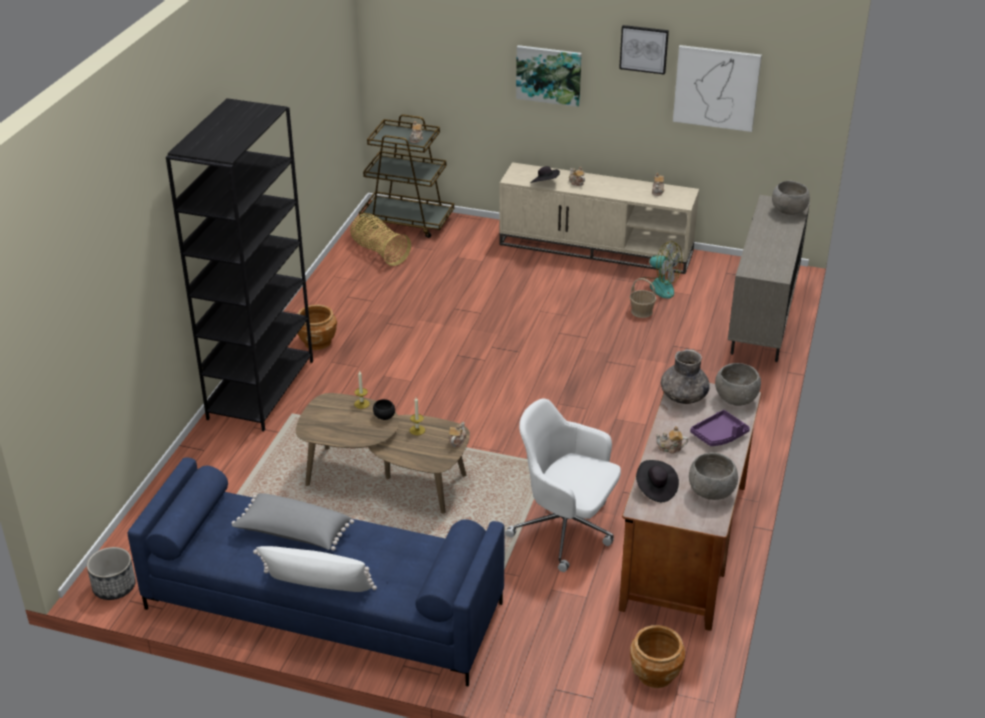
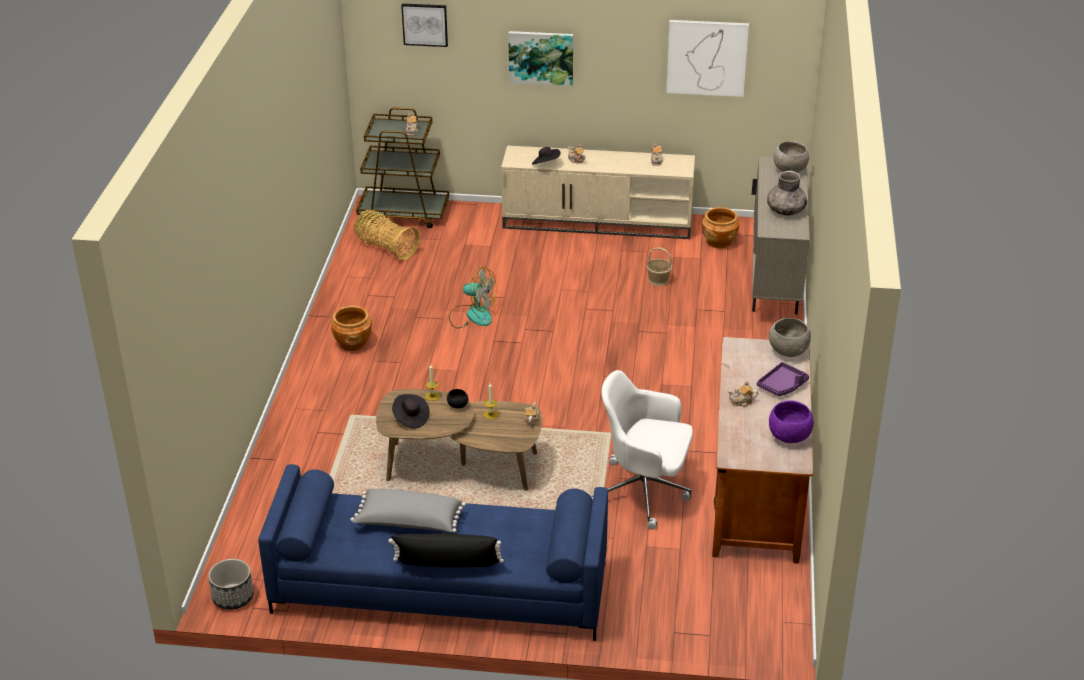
camera: 10 degrees left, 0 degrees up
(261, 389) = (312, 395): black bookcase -> none
(318, 584) = (447, 565): white pillow -> black pillow
(644, 49) = (634, 26): picture -> picture (425, 24)
(655, 287) = (665, 255): fan -> fan (472, 315)
(655, 489) = (739, 440): black hat -> black hat (410, 418)
(655, 673) = (759, 607): brown planter -> brown planter (719, 241)
(683, 396) = (740, 354): grey vase -> grey vase (785, 211)
(711, 492) = (789, 436): grey bowl -> purple bowl

